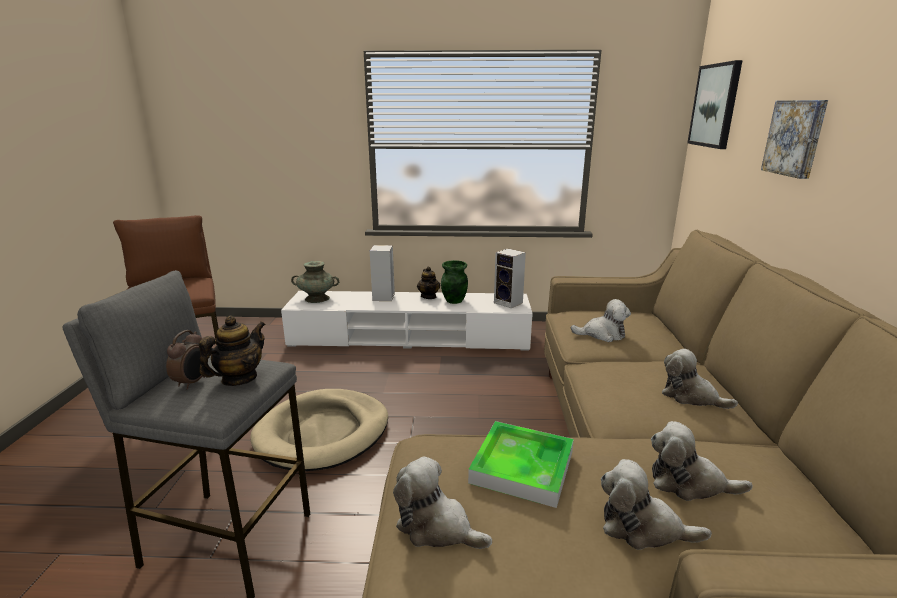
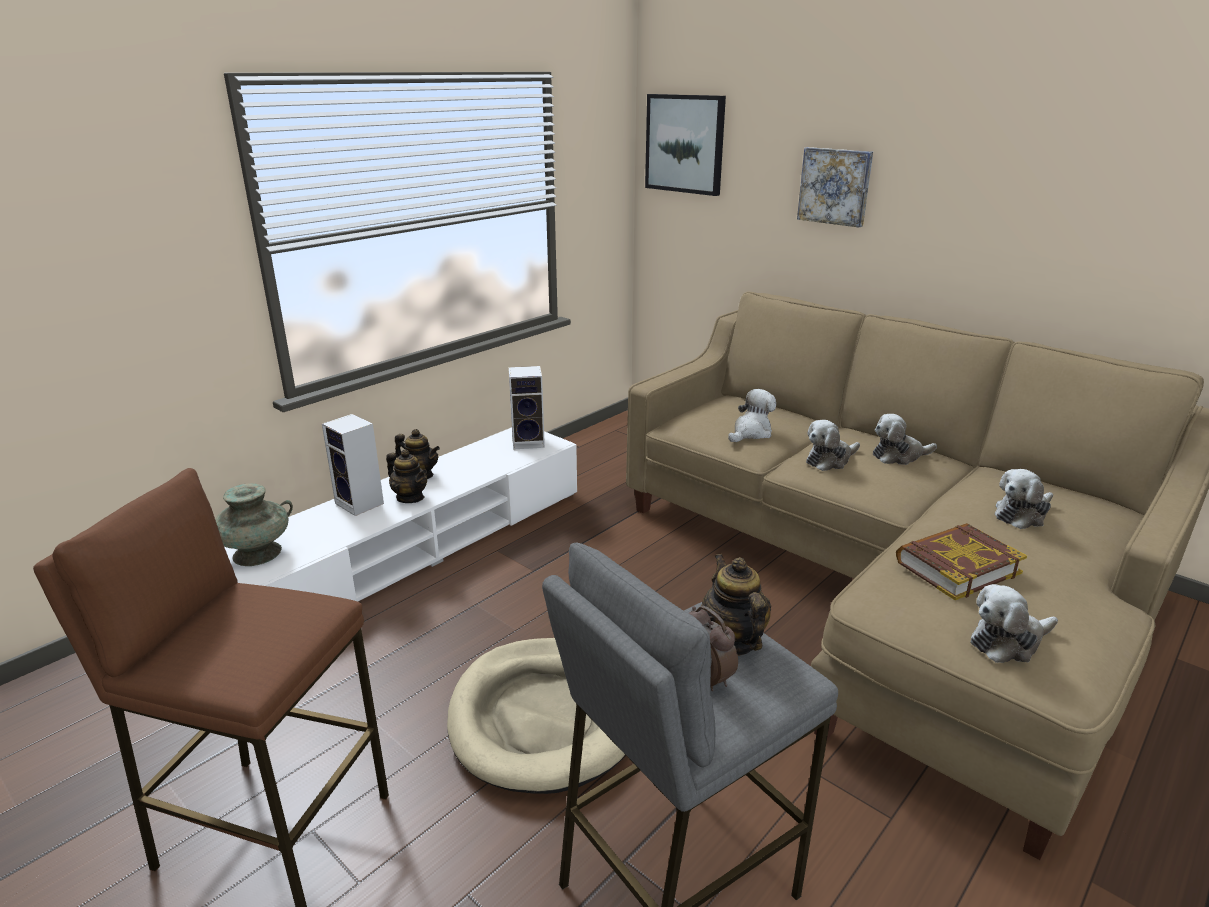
camera: 50 degrees left, 5 degrees up
(405, 303) = (410, 497): none -> teapot
(454, 301) = (464, 467): green vase -> none
(522, 467) = (956, 567): tray -> book
(642, 527) = (1057, 557): plush toy -> plush toy (829, 460)

